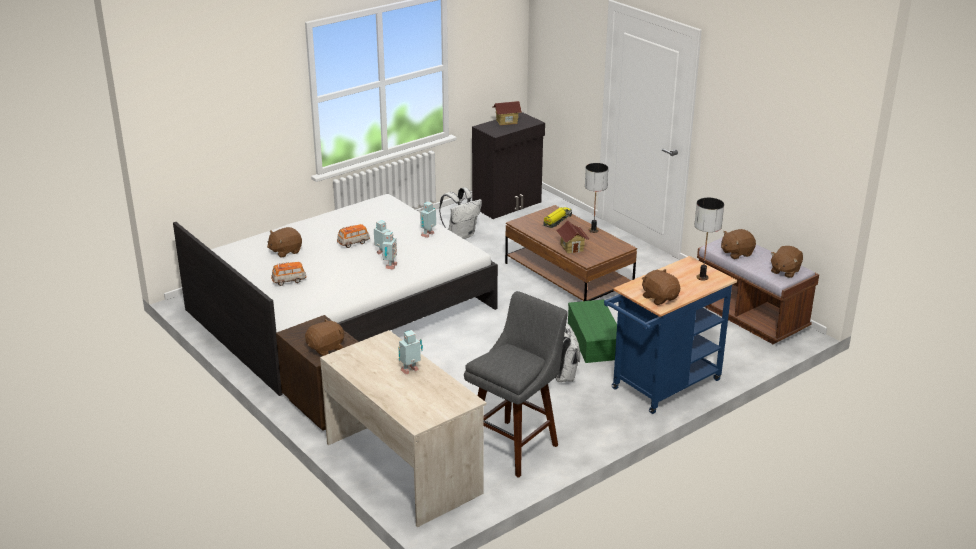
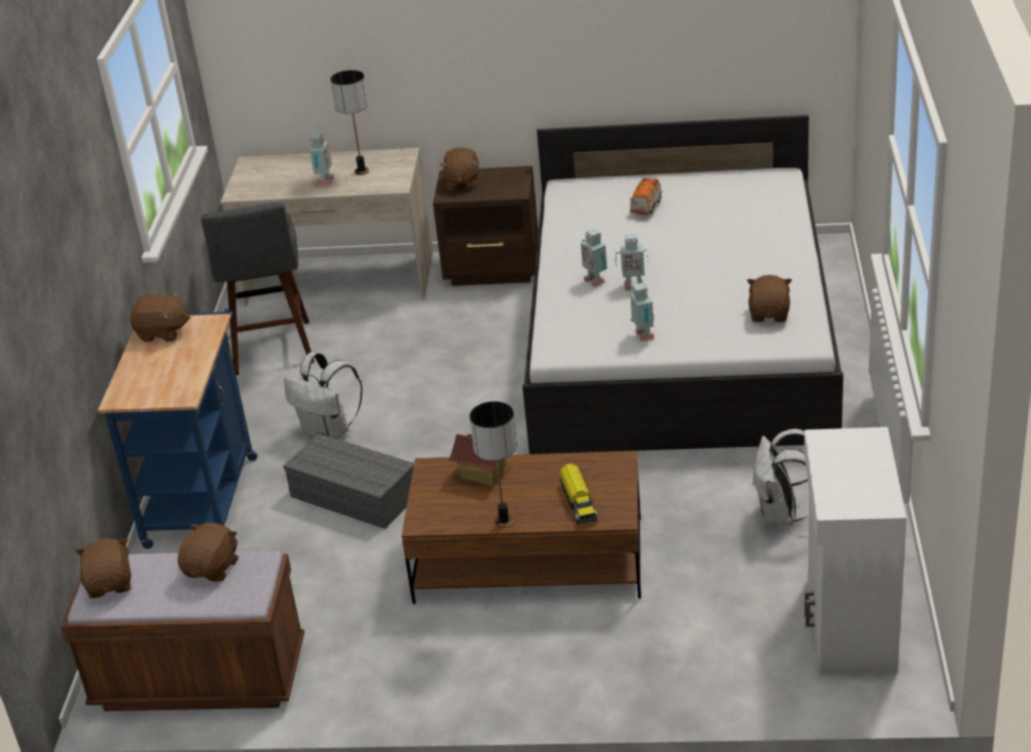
camera: 135 degrees right, 5 degrees up
(285, 251) = (730, 225): brown plush toy -> brown plush toy (769, 314)
(353, 243) = (691, 274): toy car -> none
(506, 121) = (868, 474): toy house -> none
(508, 205) = (848, 624): black cabinet -> white cabinet
(593, 340) = (356, 495): green storage box -> grey storage box
(702, 277) = (143, 386): table lamp -> table lamp (361, 171)

